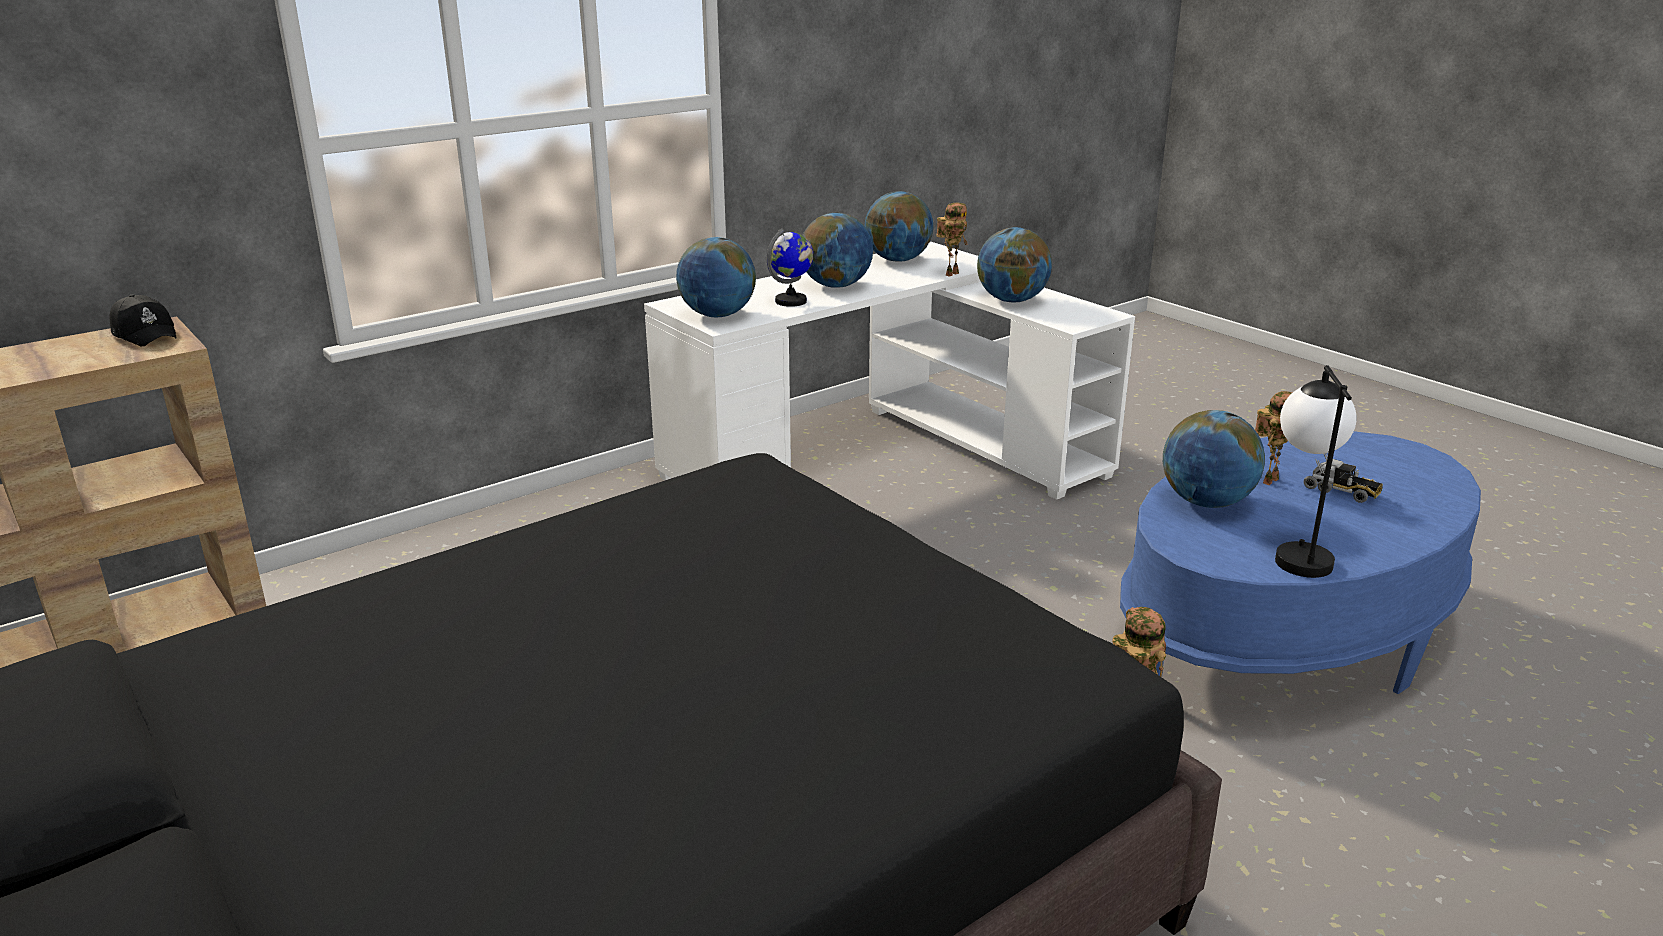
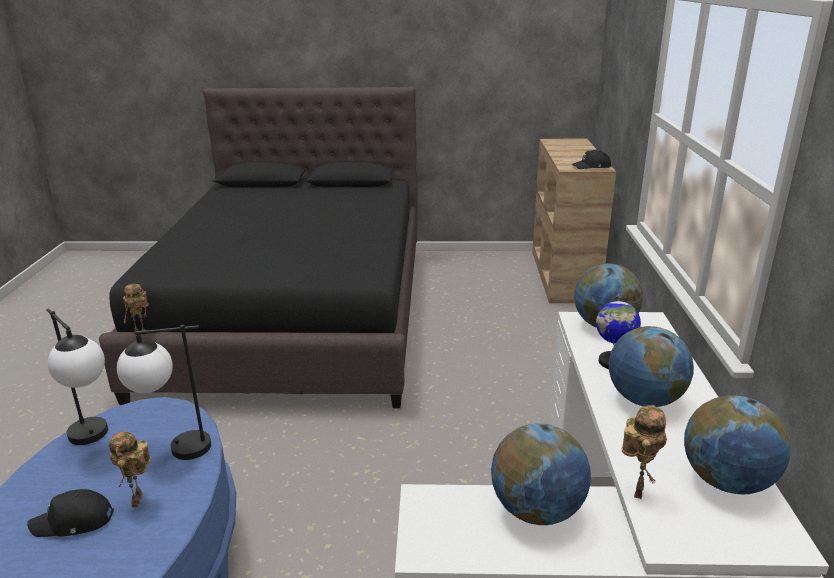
camera: 130 degrees right, 0 degrees up
(951, 273) = (636, 489): toy robot -> toy robot turned 150 degrees counterclockwise
(1206, 502) = (174, 450): globe -> table lamp
(1341, 491) = (73, 522): toy truck -> black cap

